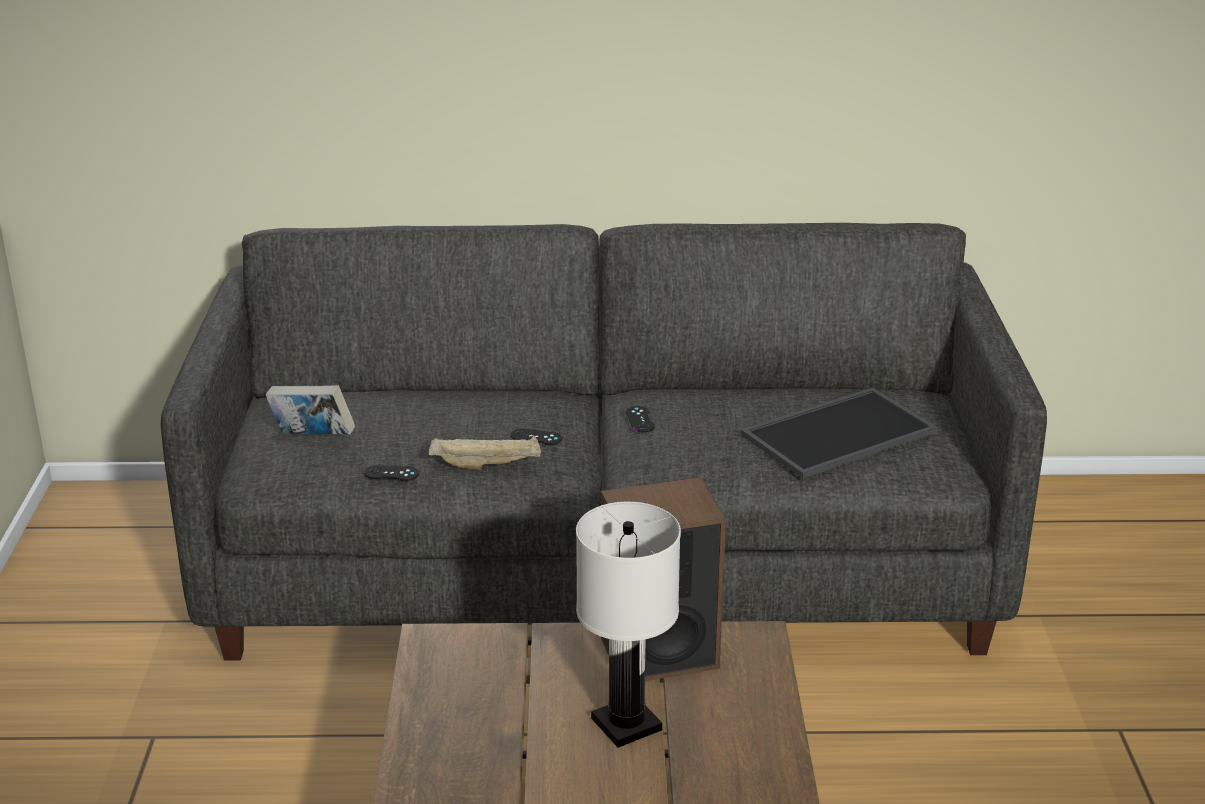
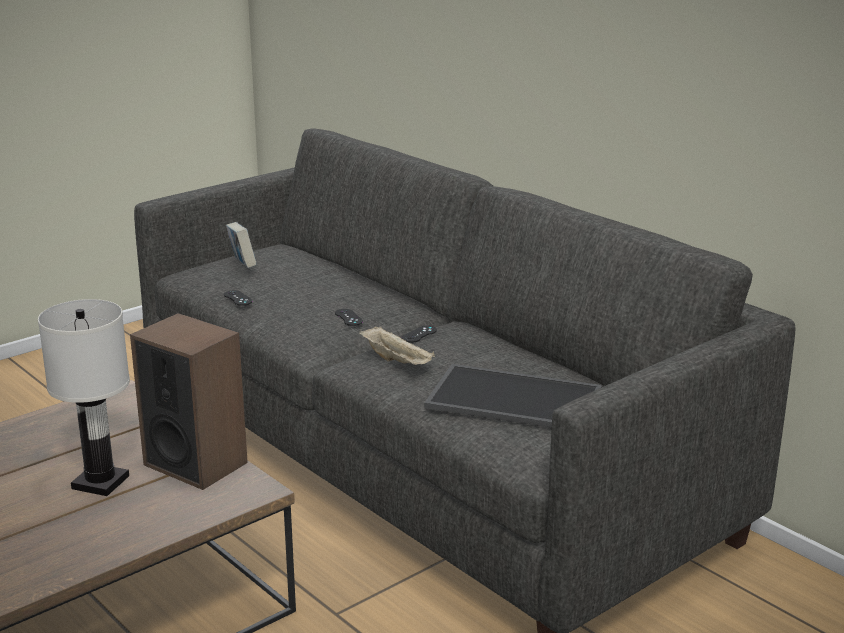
camera: 50 degrees right, 5 degrees down
(487, 465) = (291, 318): beige tray -> beige tray (397, 361)

